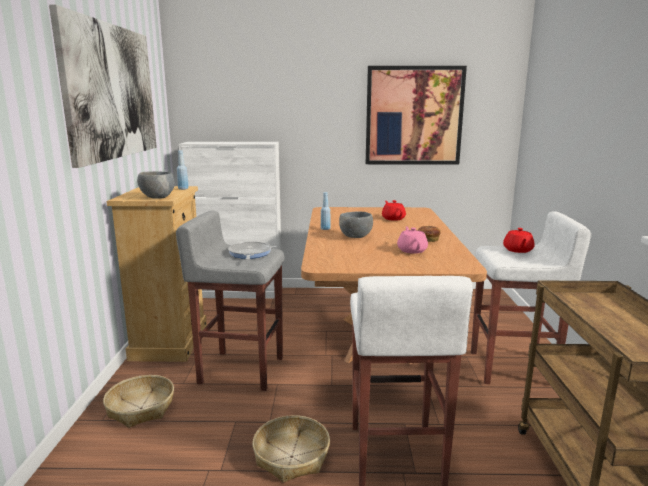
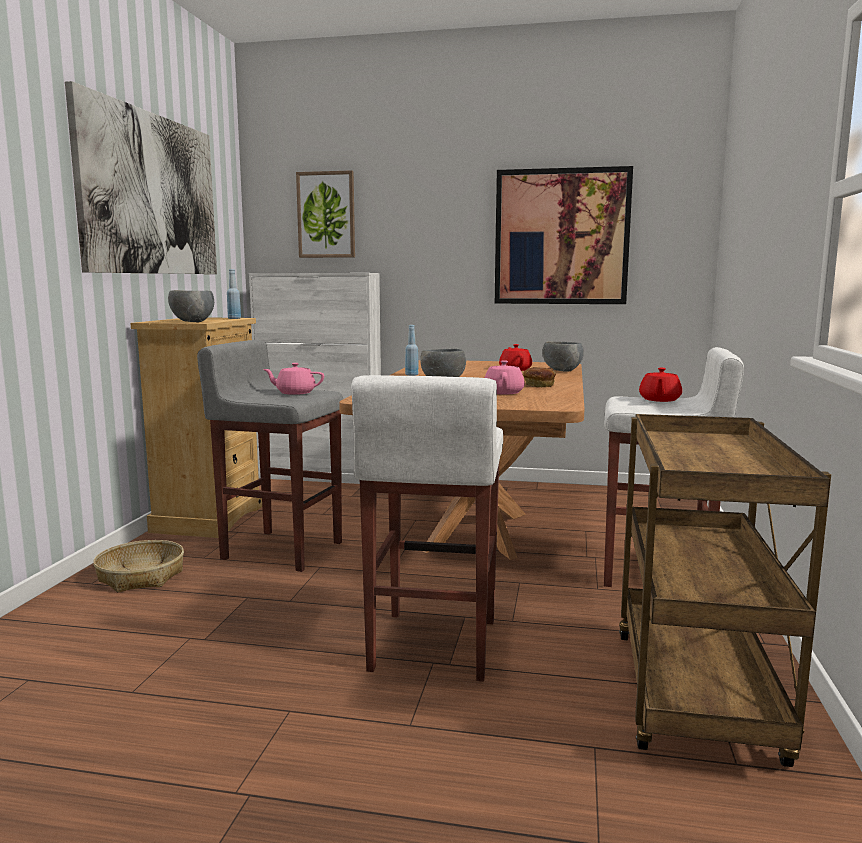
camera: 10 degrees right, 5 degrees down
(235, 97) = (326, 215): none -> picture
(249, 254) = (295, 393): frying pan -> pink teapot
(291, 456) = (298, 634): basket -> none
(426, 218) = (562, 371): none -> grey bowl

